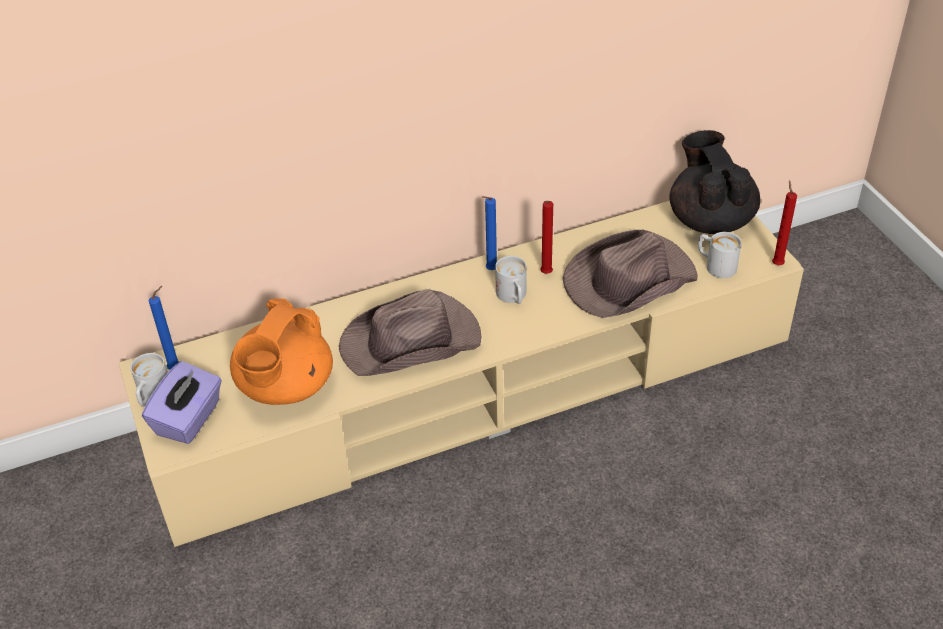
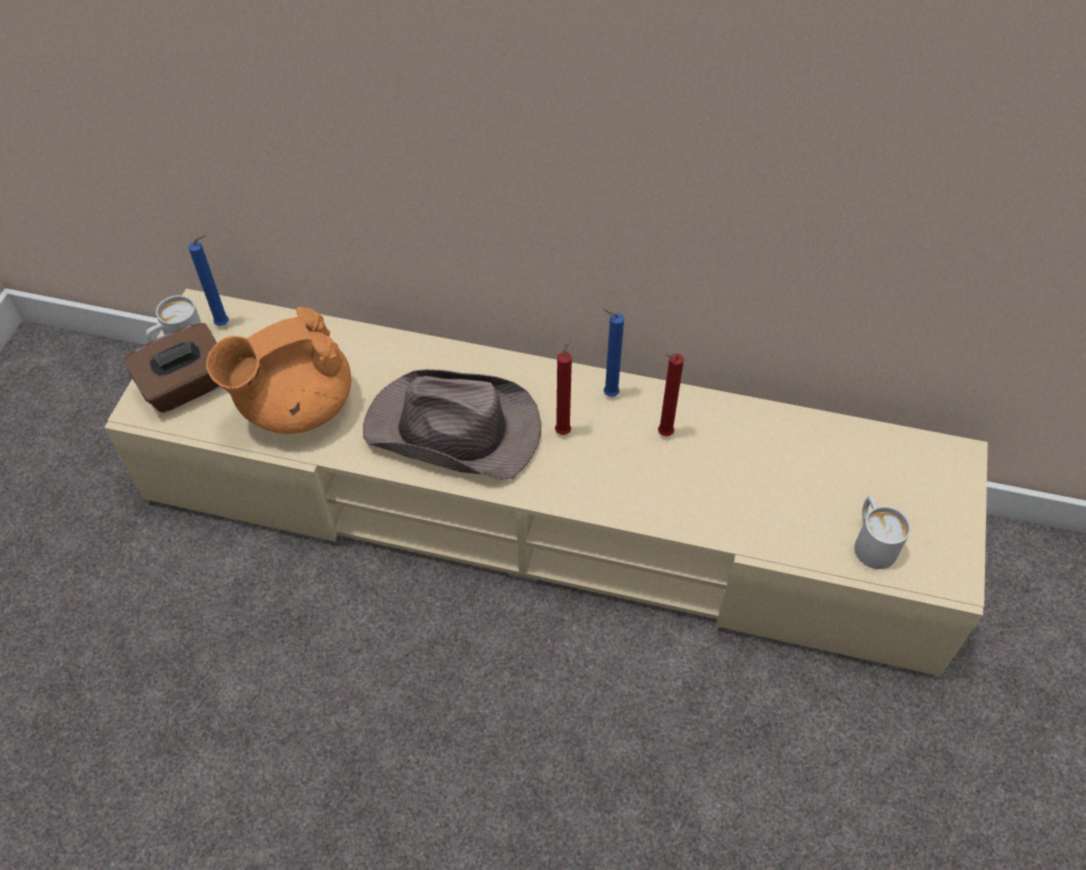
camera: 35 degrees right, 10 degrees up
(189, 419) = (187, 386): purple tissue box -> brown tissue box
(513, 297) = (603, 441): white mug -> none
(628, 280) = (748, 498): brown hat -> none
(710, 219) = (922, 478): black teapot -> none
(777, 263) = (952, 587): red candle -> red candle (564, 430)

